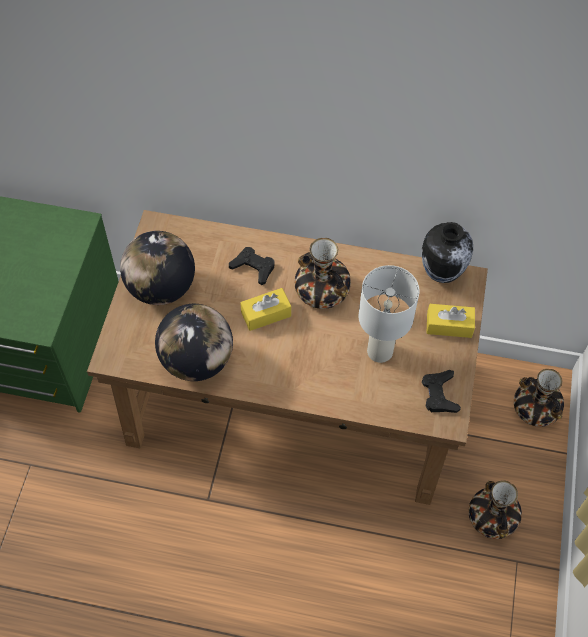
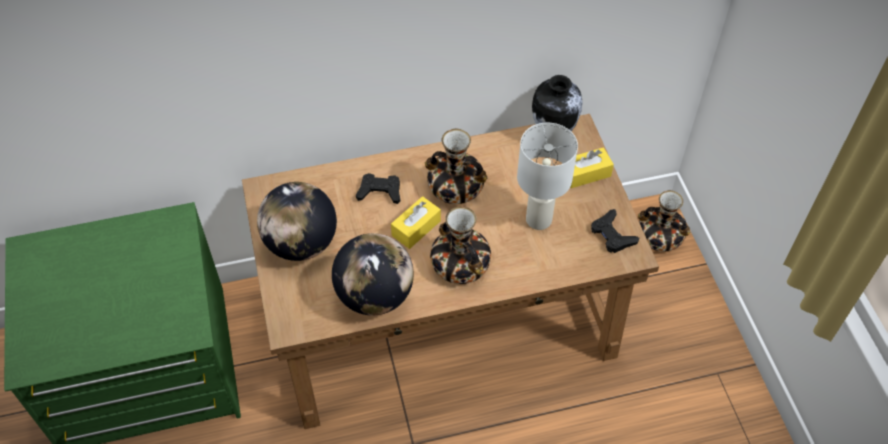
camera: 25 degrees left, 5 degrees down
(492, 518) = (676, 345): vase -> vase (460, 265)

